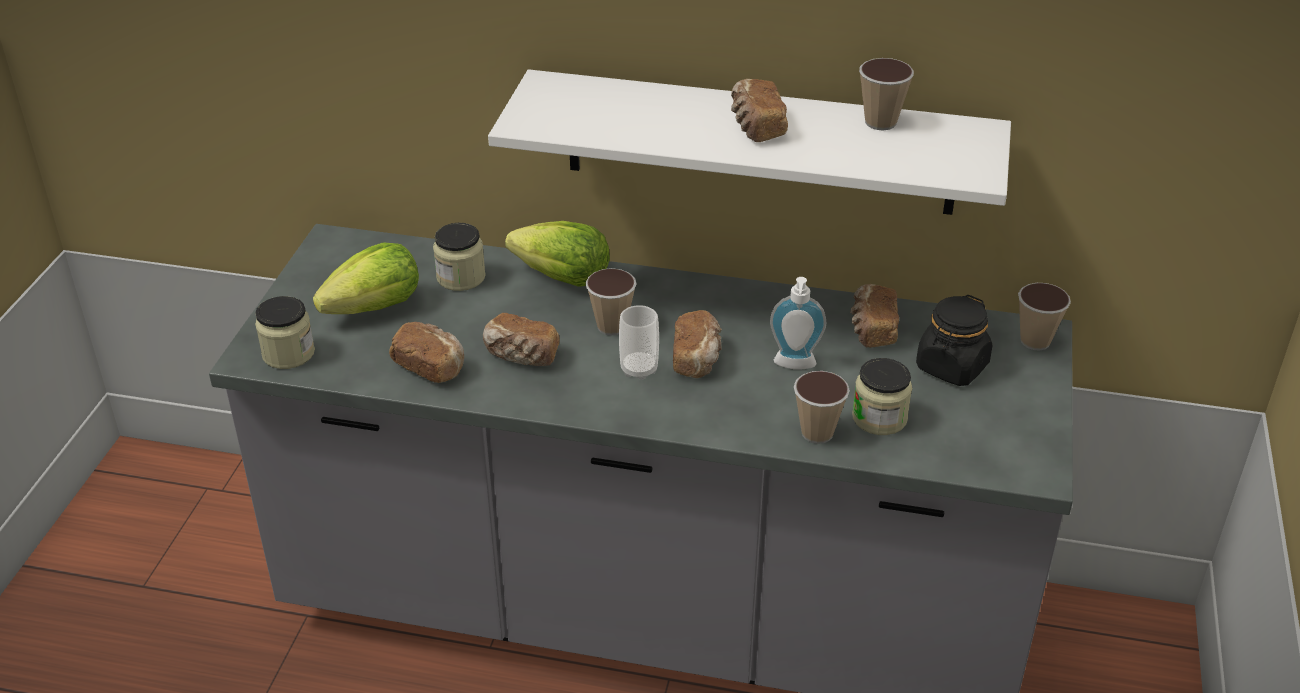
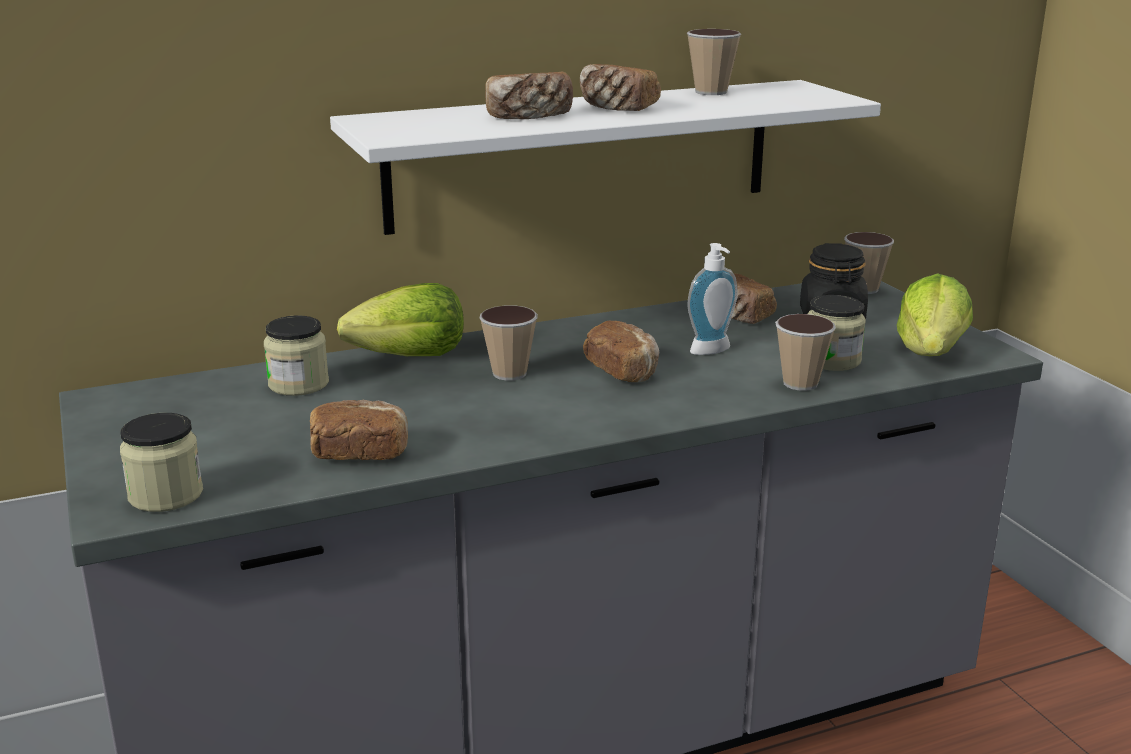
camera: 35 degrees left, 15 degrees down
(375, 308) = (229, 431): lettuce -> lettuce (931, 353)
(521, 356) = (450, 417): bread -> bread (528, 116)
(639, 369) = (581, 392): cup -> none

